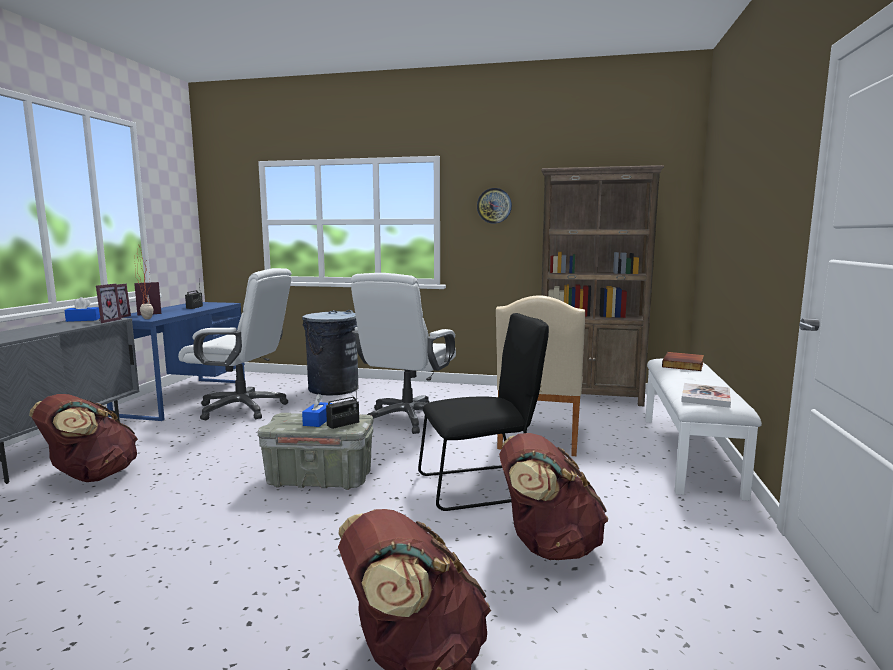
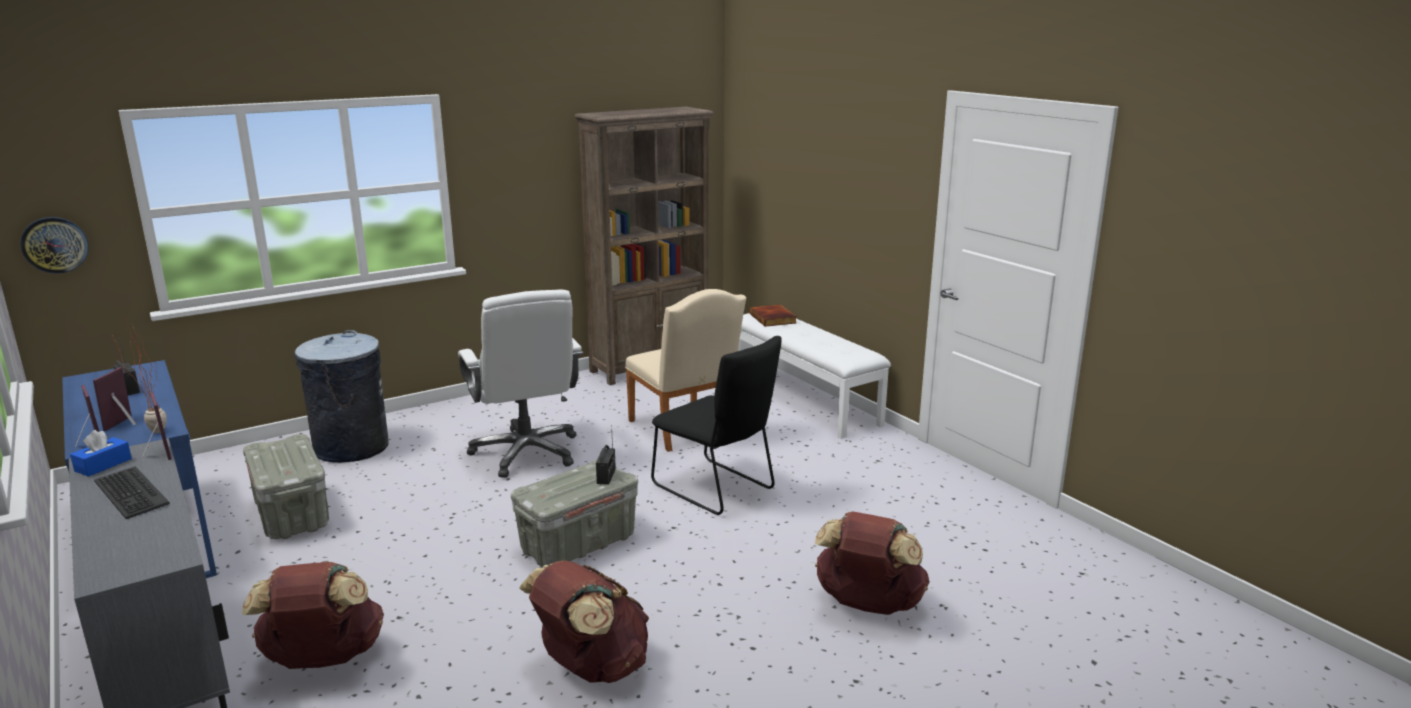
camera: 45 degrees left, 10 degrees up
(48, 328) = (130, 493): none -> keyboard
(243, 408) = (293, 515): white office chair -> grey storage box
(318, 421) = (576, 483): blue tissue box -> none
(482, 486) = (717, 489): black chair -> black chair turned 105 degrees clockwise
(494, 205) = (516, 157): wall clock -> wall clock (55, 245)
(548, 546) = (829, 510): brown backpack -> brown backpack (591, 667)
(705, 397) = (844, 352): book -> none

